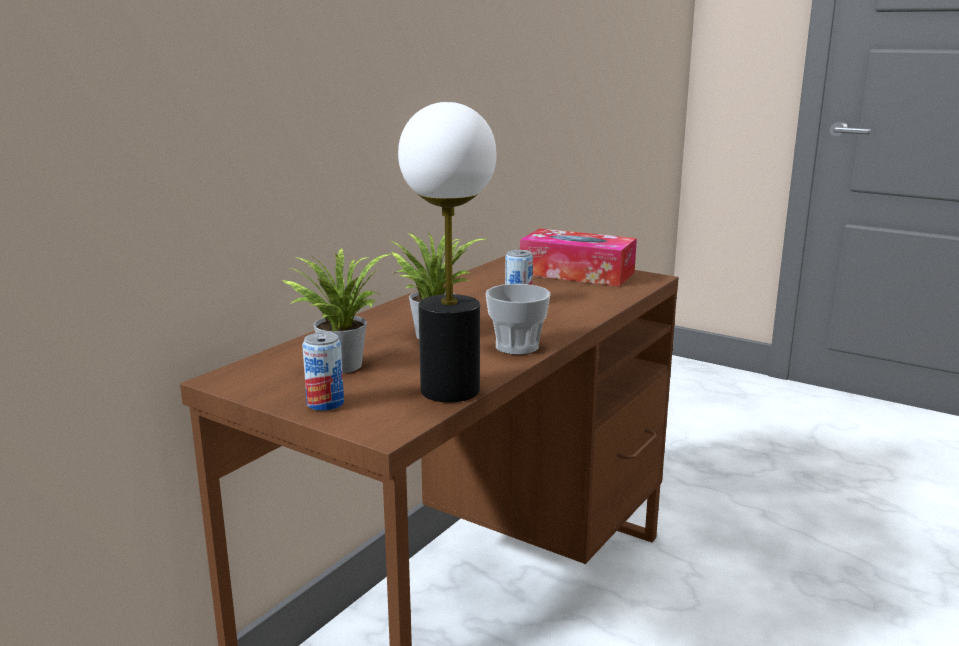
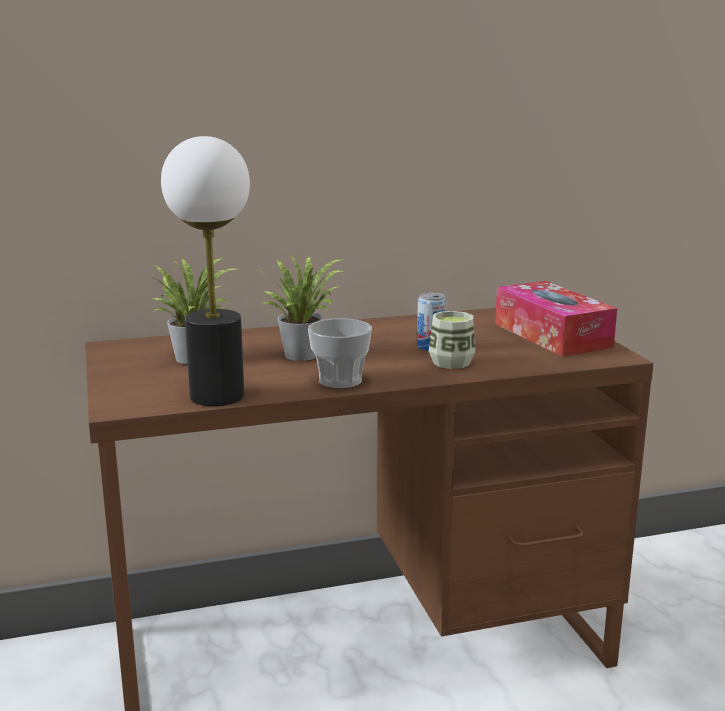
camera: 40 degrees right, 0 degrees up
(325, 404) = (126, 380): can -> none
(560, 310) = (451, 362): none -> cup

